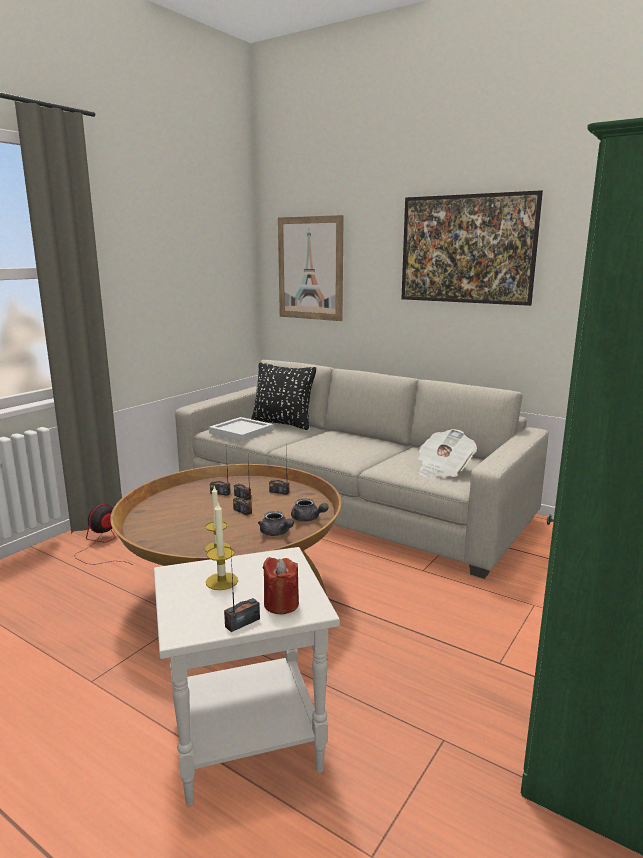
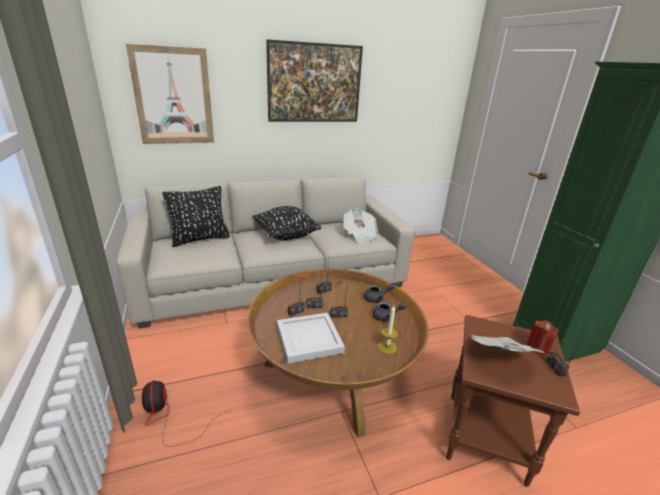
camera: 55 degrees left, 10 degrees up
(222, 581) = (500, 357): candle -> newspaper
(242, 431) = (191, 257): white tray -> white tray (309, 338)
(245, 744) = (487, 438): white side table -> brown side table
(361, 444) = (286, 235): none -> black pillow

